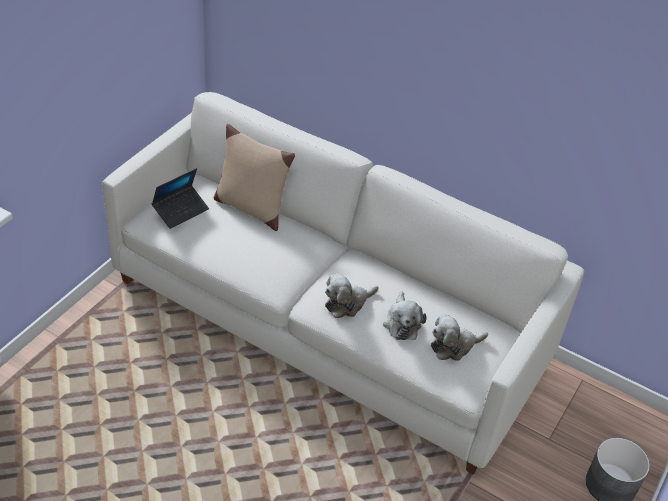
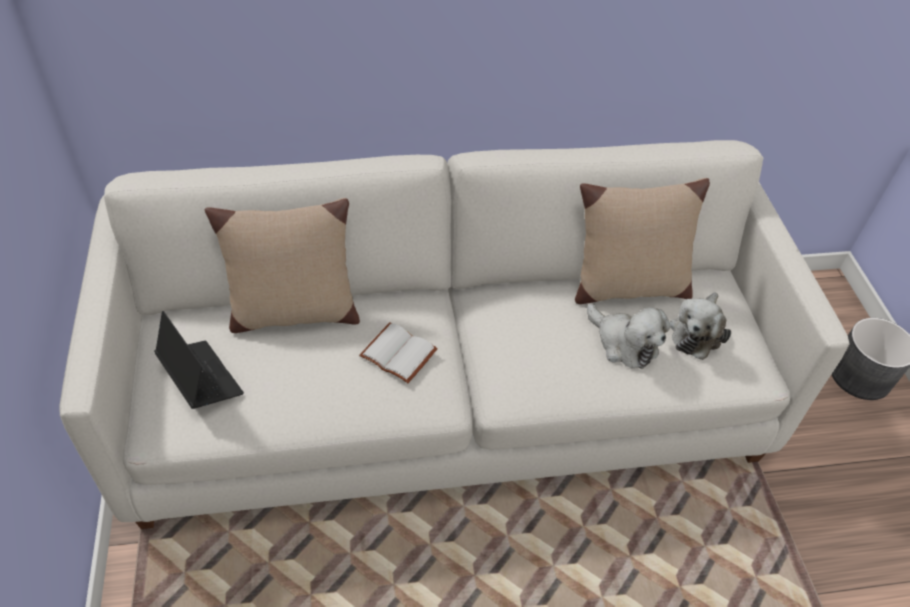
camera: 40 degrees left, 5 degrees up
(181, 210) = (200, 379): laptop -> laptop turned 45 degrees counterclockwise
(279, 254) = (400, 353): none -> white book
(347, 303) = (544, 361): plush toy -> none
(441, 300) = (626, 287): none -> beige pillow

